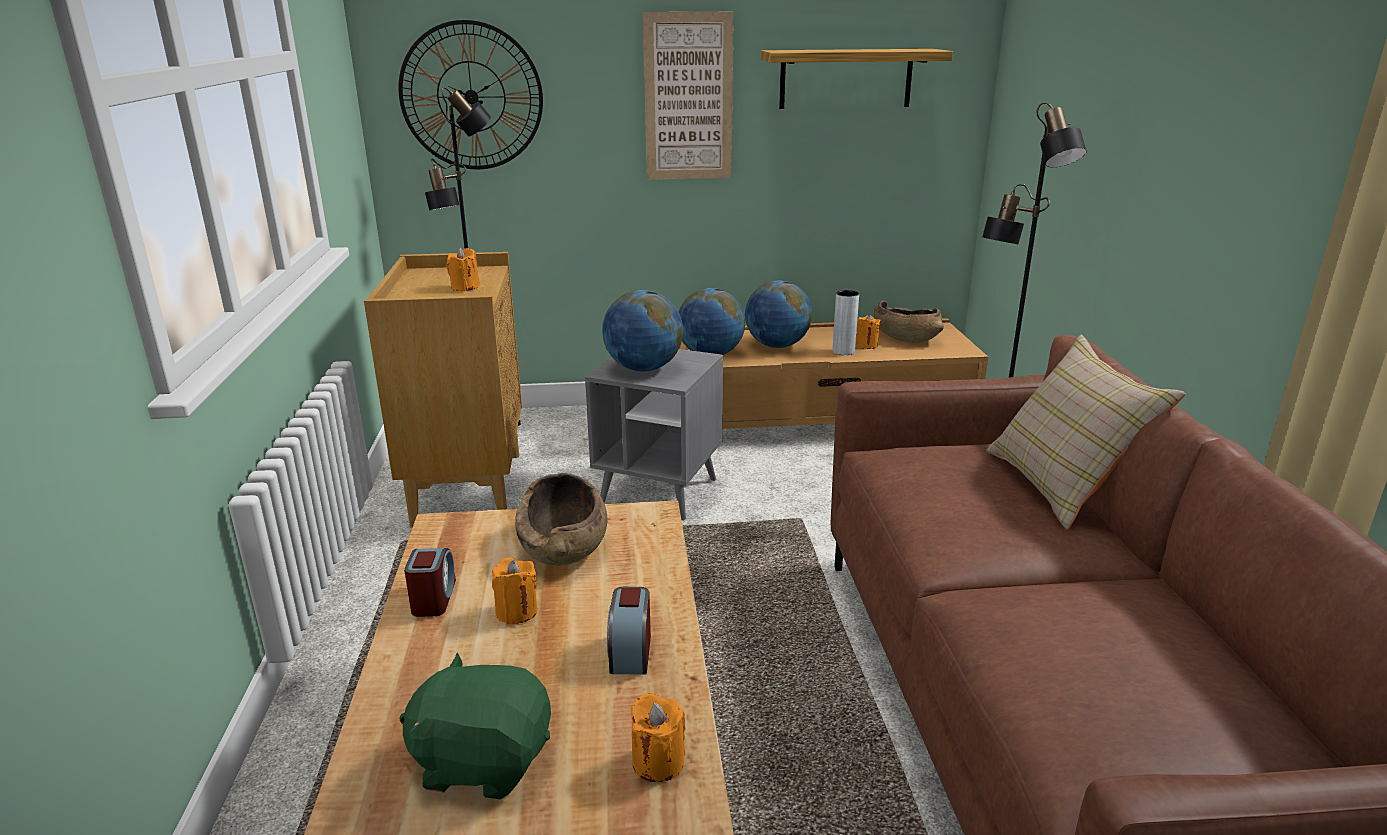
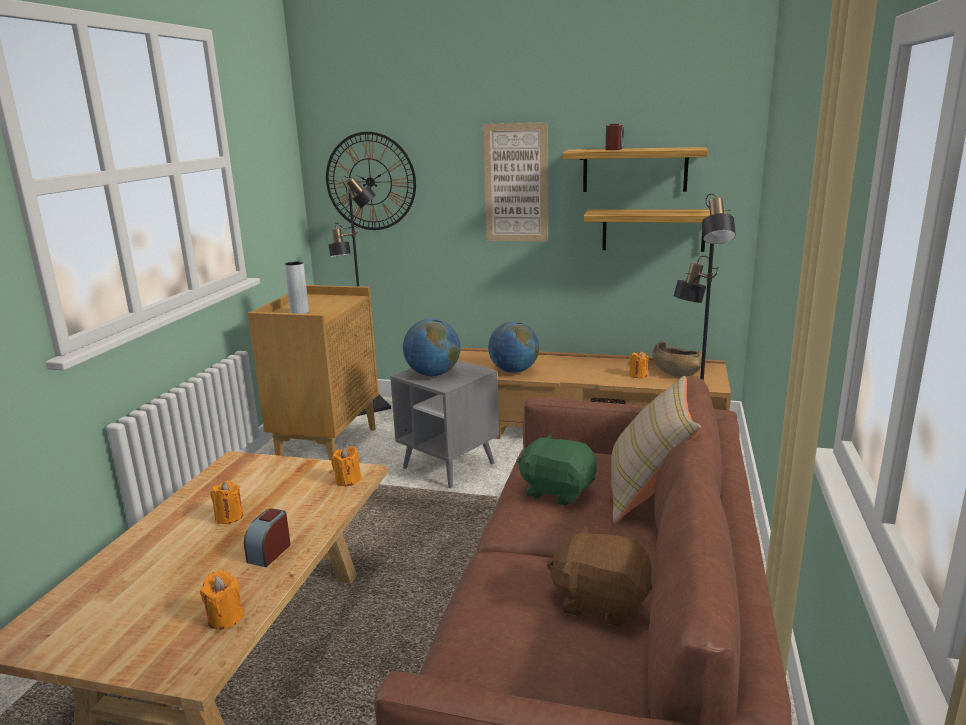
camera: 20 degrees right, 5 degrees down
(434, 598) = (192, 501): alarm clock -> alarm clock (614, 149)
(465, 287) = (324, 309): orange candle -> orange candle (348, 480)
(483, 761) = (136, 595): green plush toy -> green plush toy (557, 491)
(564, 545) = (291, 483): brown bowl -> none
(777, 345) = (569, 369): globe -> none
(843, 351) = (615, 378): grey vase -> grey vase (299, 312)
(866, 158) = (653, 230): none -> shelf
(1155, 629) = (600, 602): none -> brown plush toy

